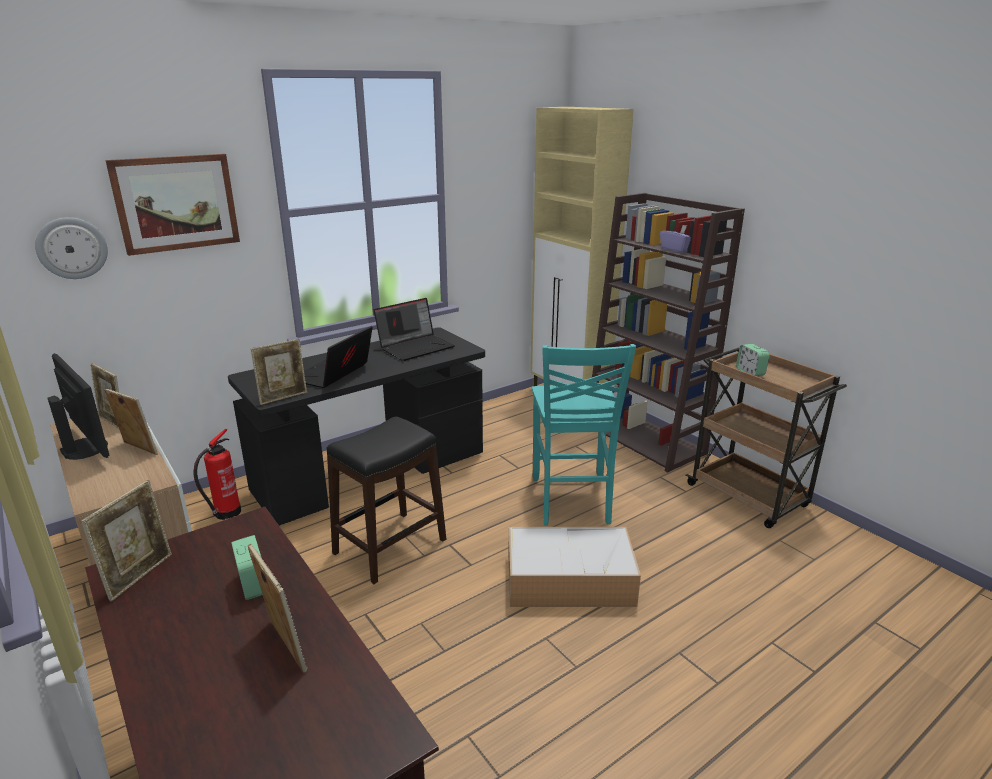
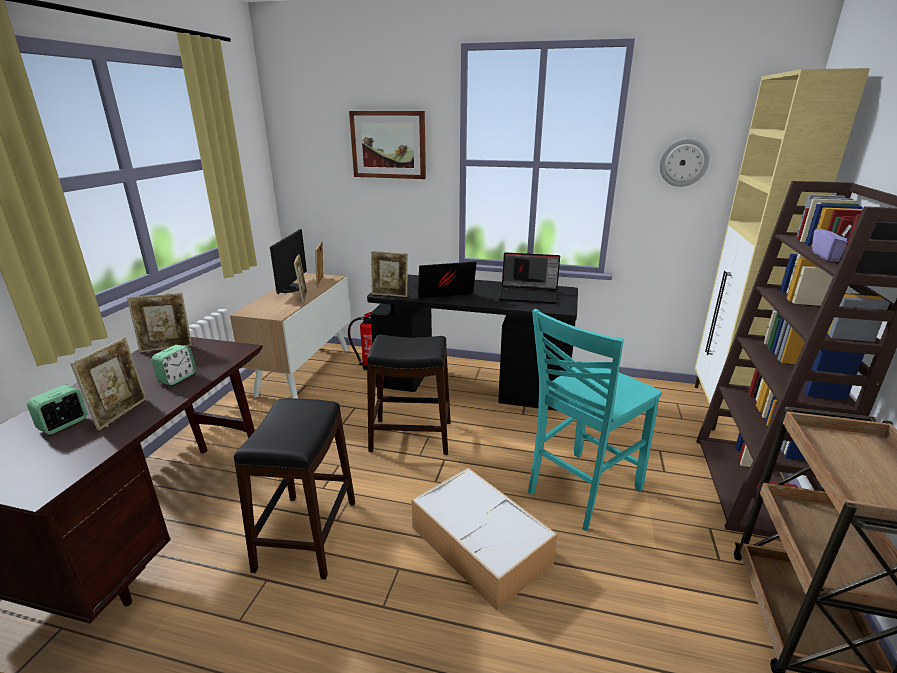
camera: 50 degrees right, 0 degrees up
(72, 248) = (327, 167): wall clock -> wall clock (683, 162)
(439, 679) = (308, 534): none -> black stool
(750, 372) = (838, 450): alarm clock -> alarm clock (64, 424)

